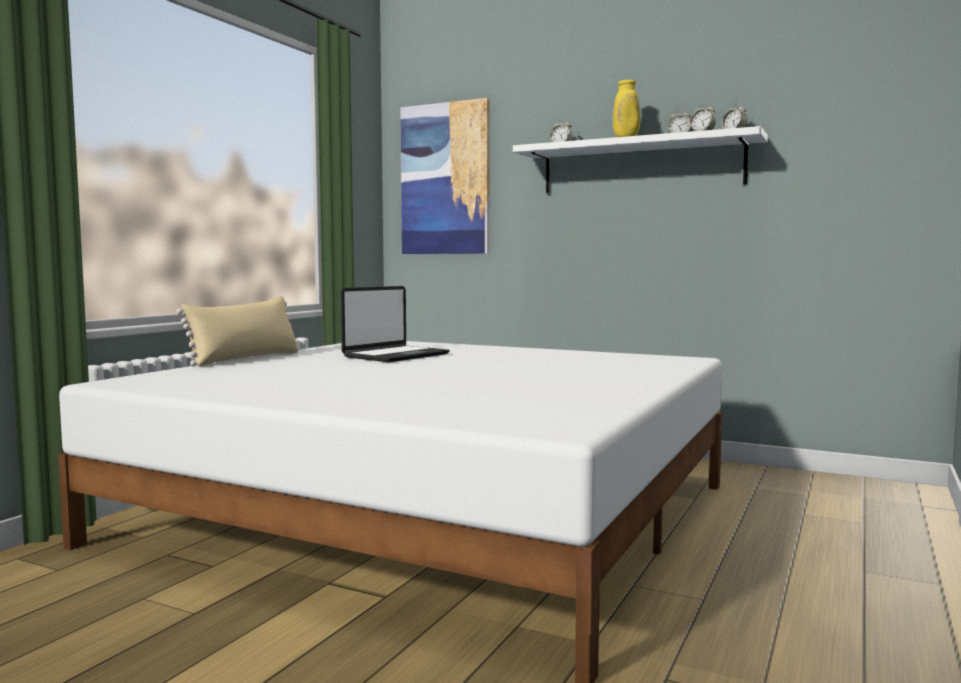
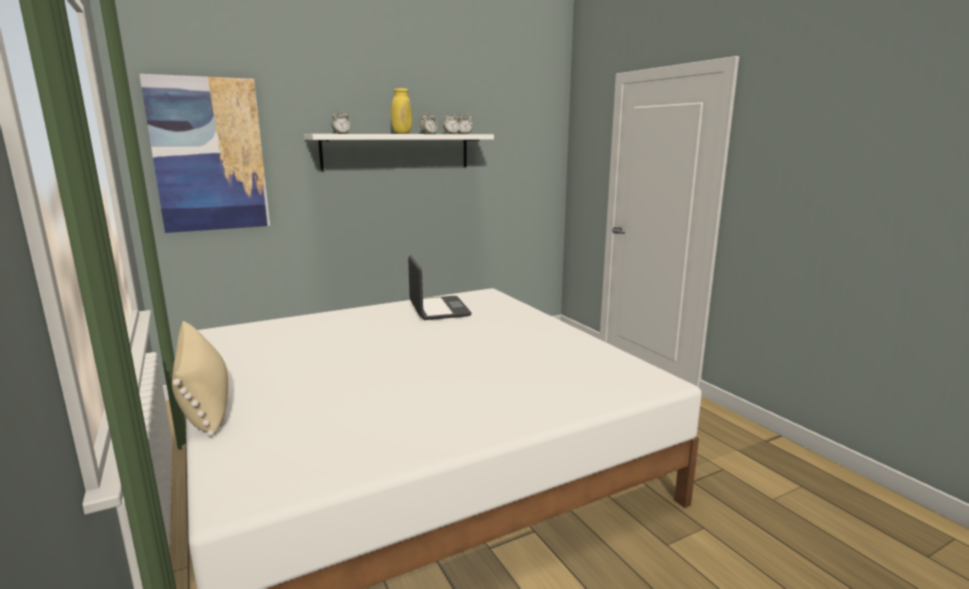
camera: 55 degrees left, 10 degrees up
(395, 355) = (319, 347): laptop -> laptop (438, 309)

